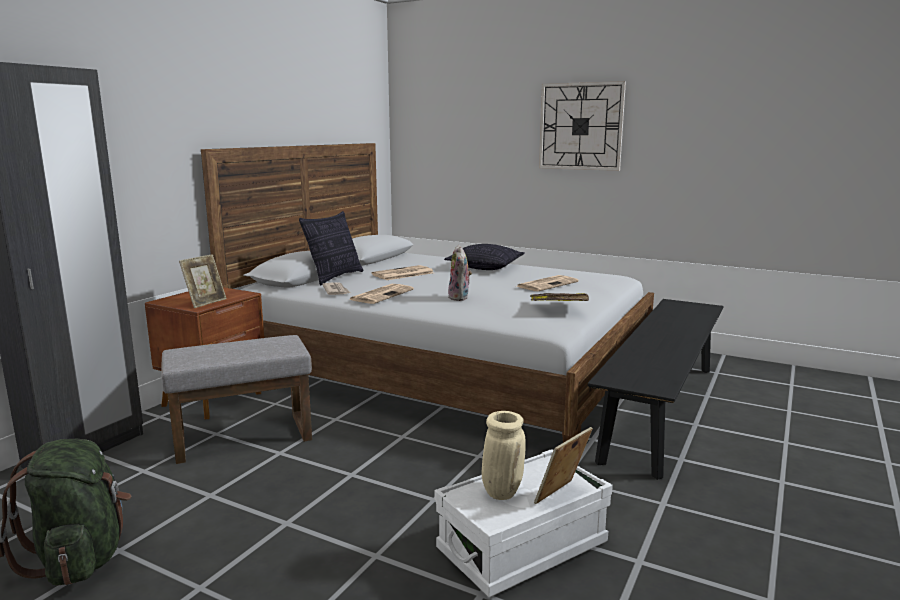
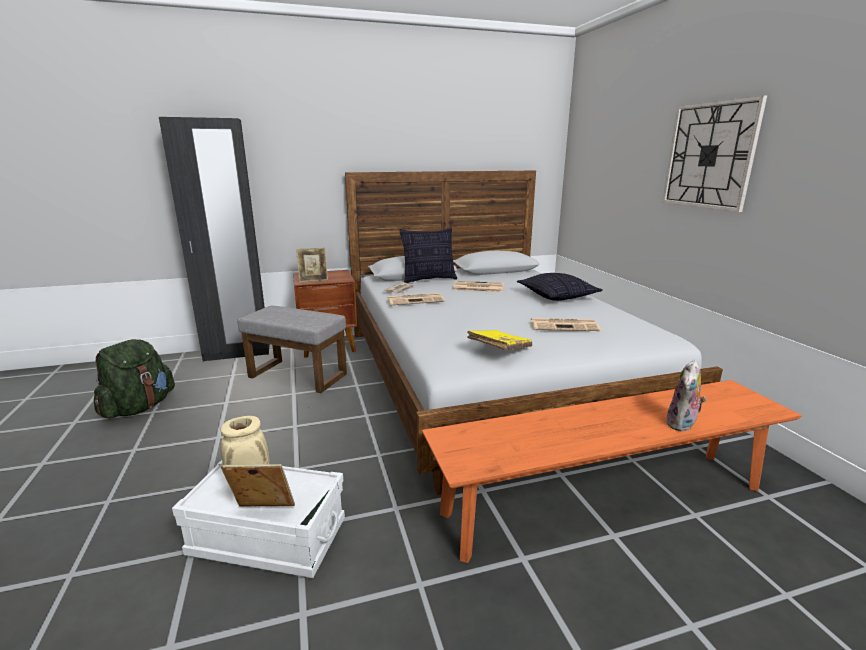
camera: 45 degrees right, 5 degrees up
(460, 298) = (457, 317): plush toy -> plush toy (682, 425)
(660, 410) = (605, 500): black bench -> orange bench

